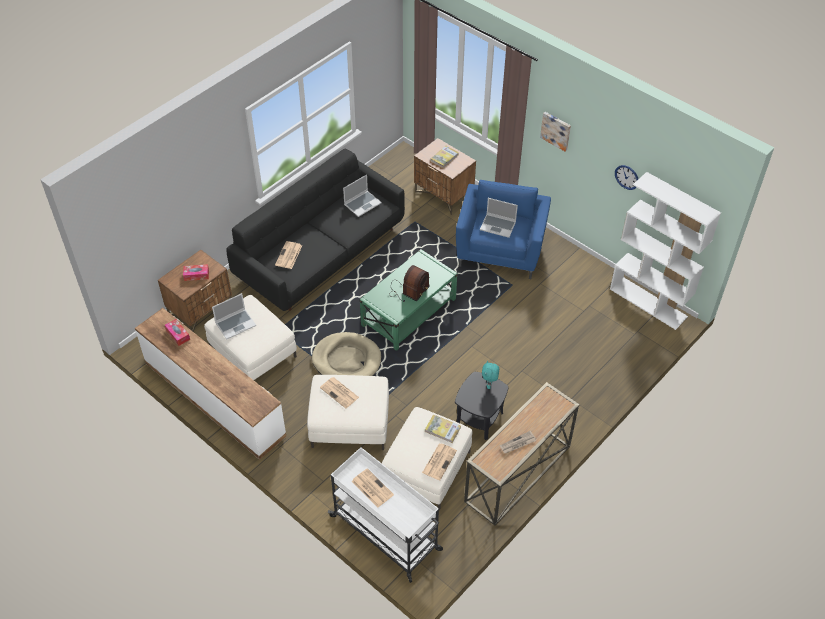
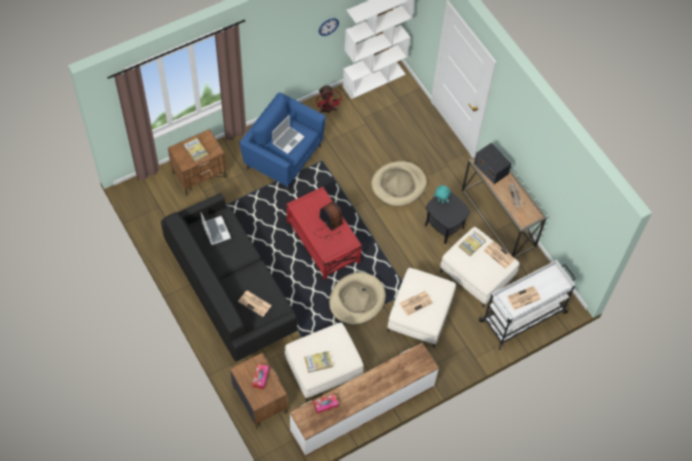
camera: 75 degrees left, 10 degrees up
(236, 324) = (318, 362): laptop -> book
(409, 312) = (323, 241): green coffee table -> red coffee table
(515, 361) = (398, 185): none -> beige dog bed
(545, 408) = (491, 168): none -> radio
(556, 130) = (263, 49): picture -> none
(581, 272) = (327, 110): none -> red fan

